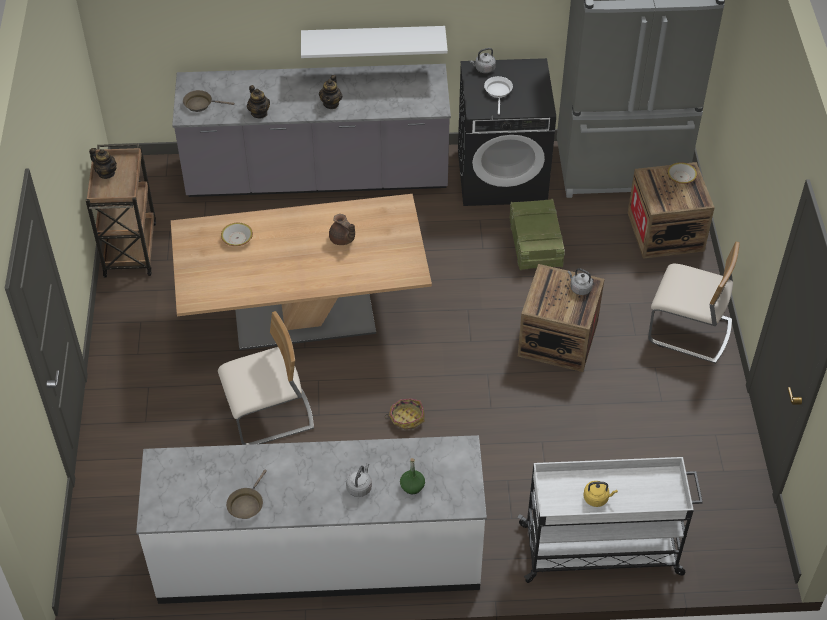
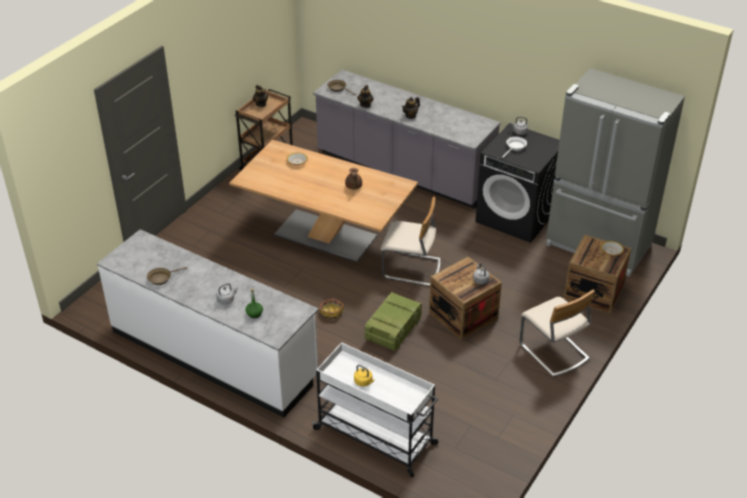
camera: 35 degrees right, 10 degrees down
(270, 415) = (258, 274): beige chair -> beige chair (411, 269)
(373, 40) = (458, 88): white shelf -> none
(535, 245) = (499, 261): crate -> crate (393, 330)

